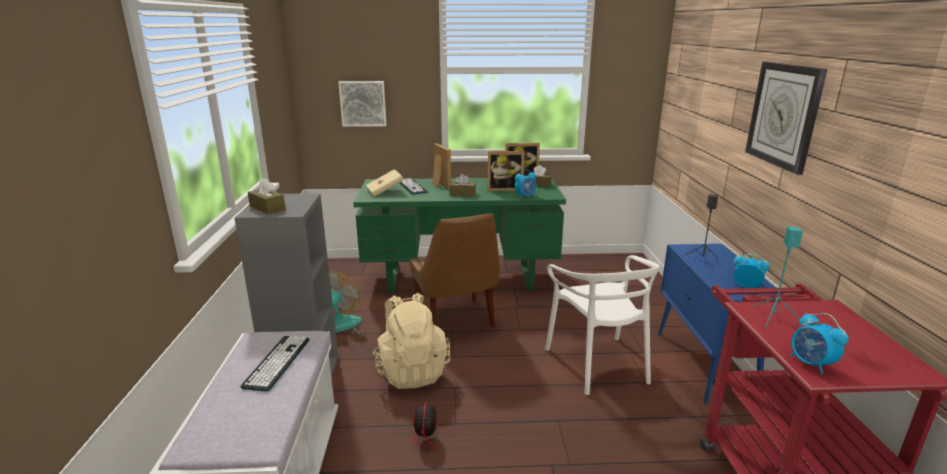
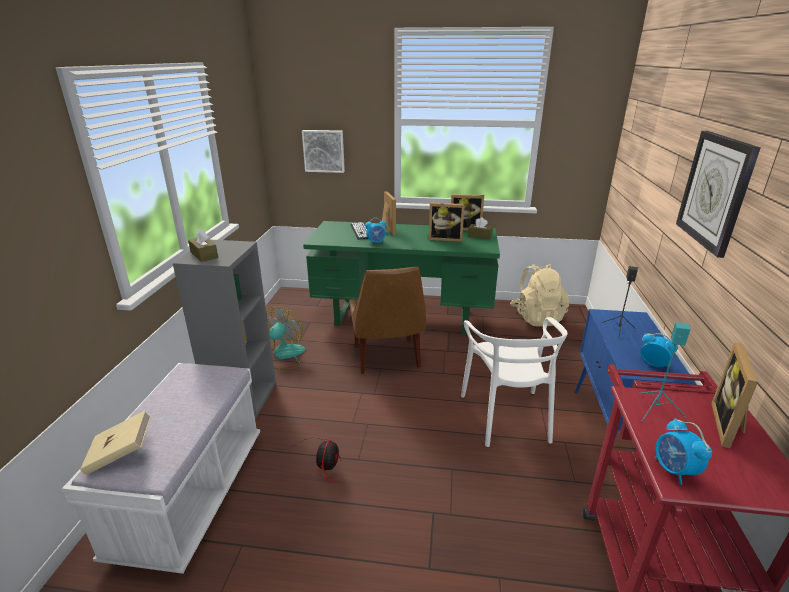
camera: 10 degrees right, 5 degrees up
(277, 362) = (194, 396): keyboard -> none
(385, 191) = (335, 235): beige book -> beige book (121, 454)
(411, 371) = (334, 404): beige backpack -> beige backpack (537, 317)
(462, 194) = (404, 242): brown tissue box -> none
(525, 196) = (462, 248): alarm clock -> alarm clock (376, 243)
(842, 324) = (729, 426): none -> picture frame

